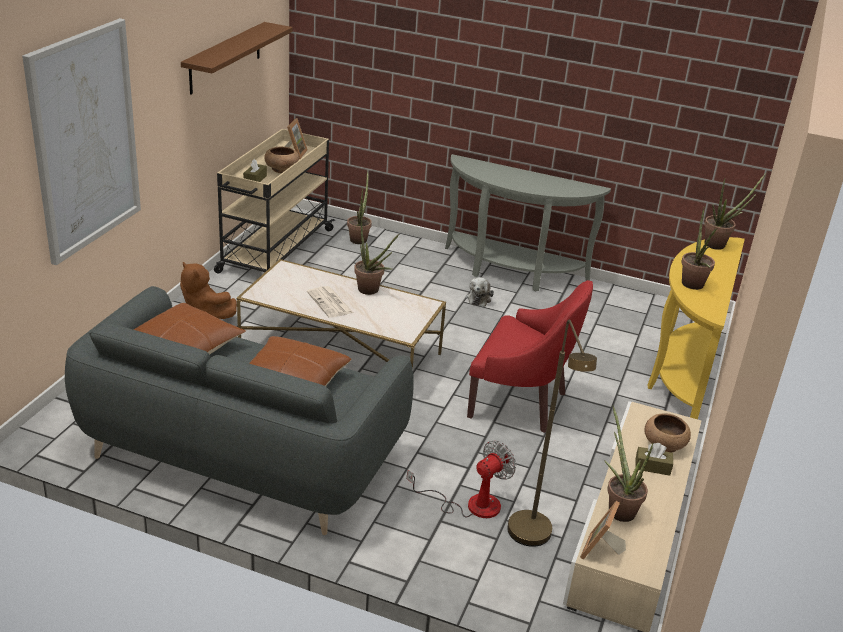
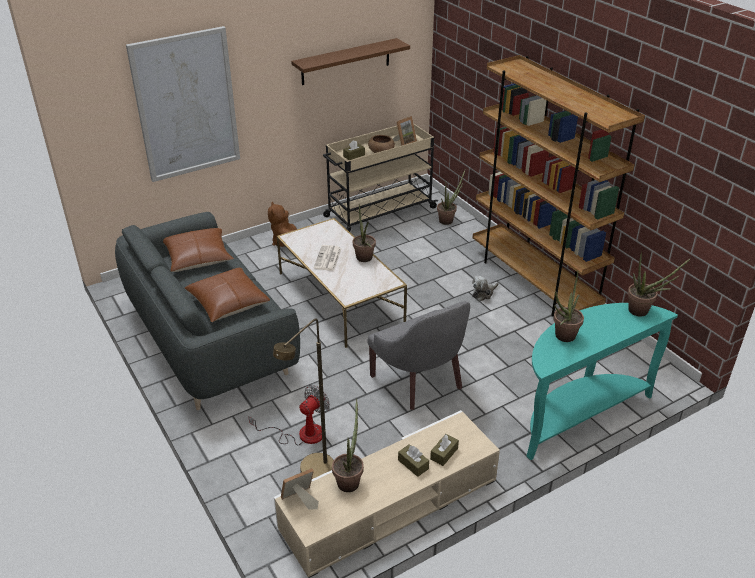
camera: 40 degrees right, 5 degrees up
(471, 504) = (301, 434): fan -> fan turned 45 degrees counterclockwise
(510, 272) = (534, 282): grey console table -> brown bookcase
(520, 402) = (420, 381): red armchair -> grey armchair
(664, 445) = (444, 453): brown bowl -> brown tissue box
(681, 375) = (577, 414): yellow console table -> turquoise console table

